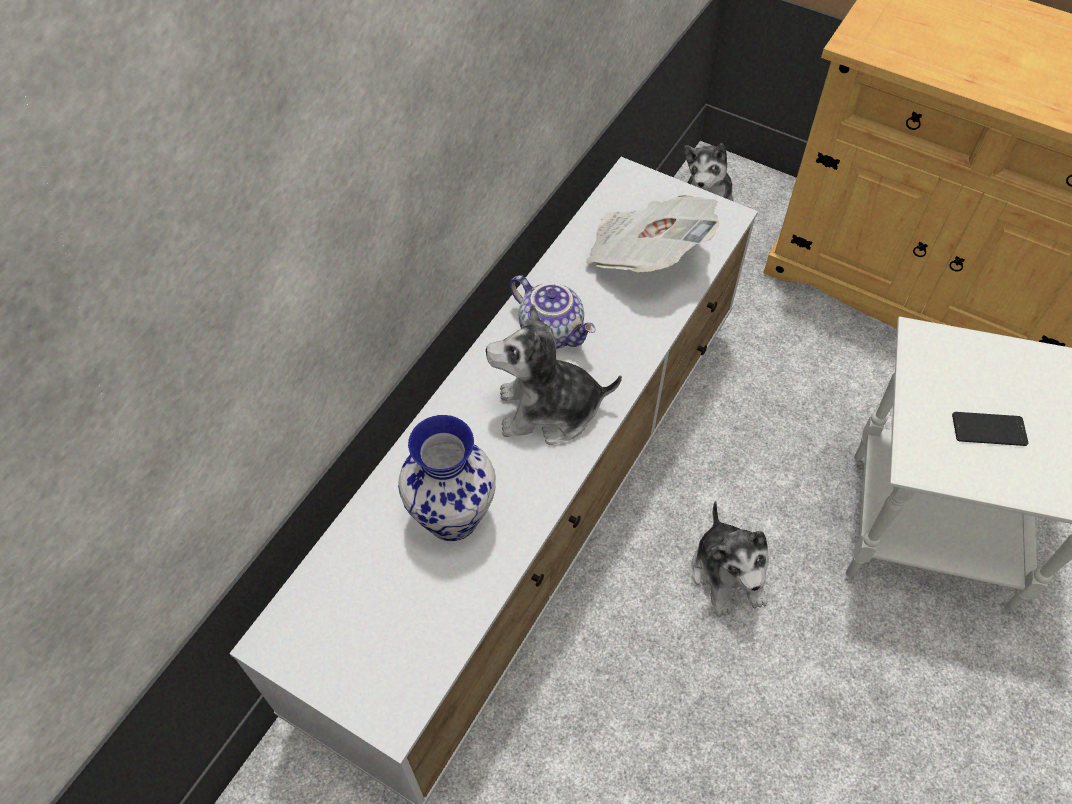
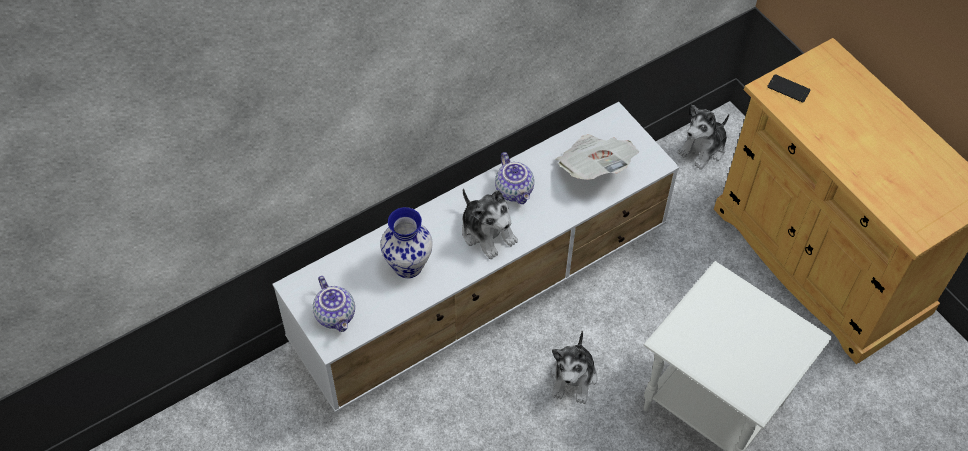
camera: 25 degrees right, 0 degrees up
(374, 659) = (336, 315): none -> teapot
(548, 410) = (487, 232): plush toy -> plush toy turned 150 degrees counterclockwise
(989, 429) = (718, 340): phone -> phone (788, 89)

